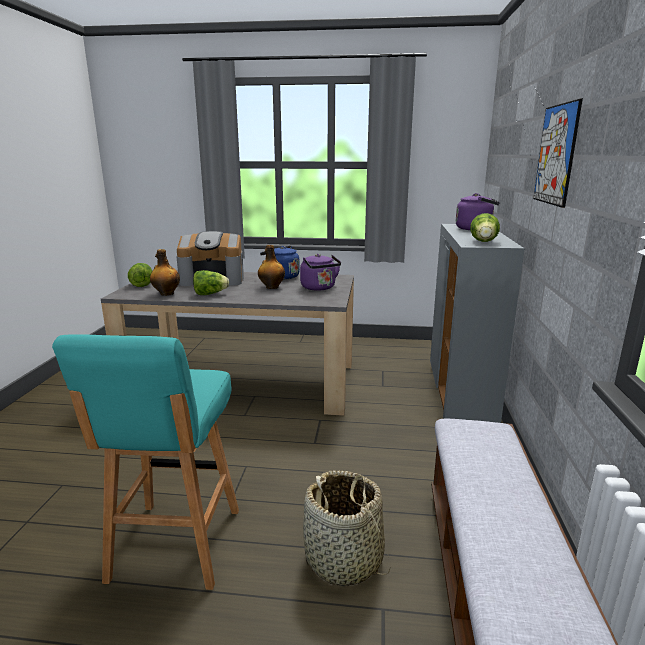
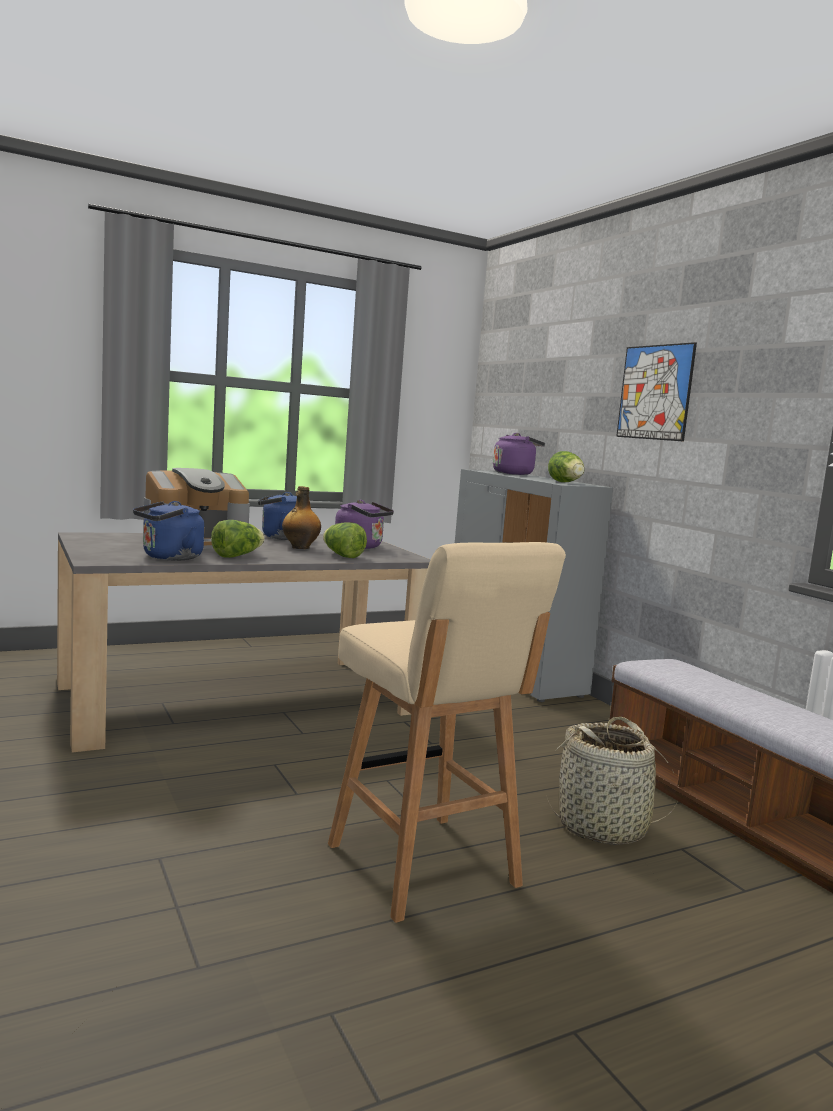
camera: 35 degrees left, 10 degrees down
(142, 284) = (95, 549): lettuce -> lettuce (342, 556)
(166, 294) = (169, 558): bottle -> blue kettle
(174, 546) = (424, 867): turquoise stool -> beige stool

